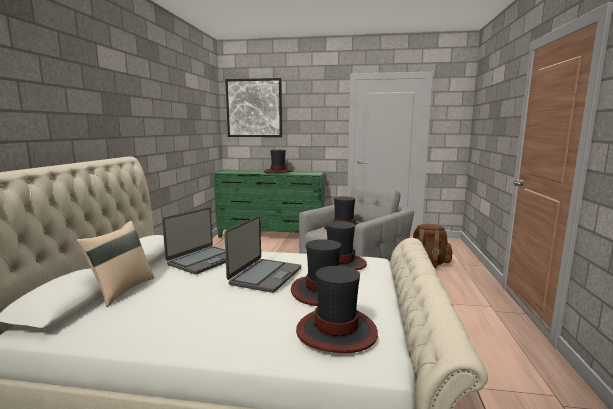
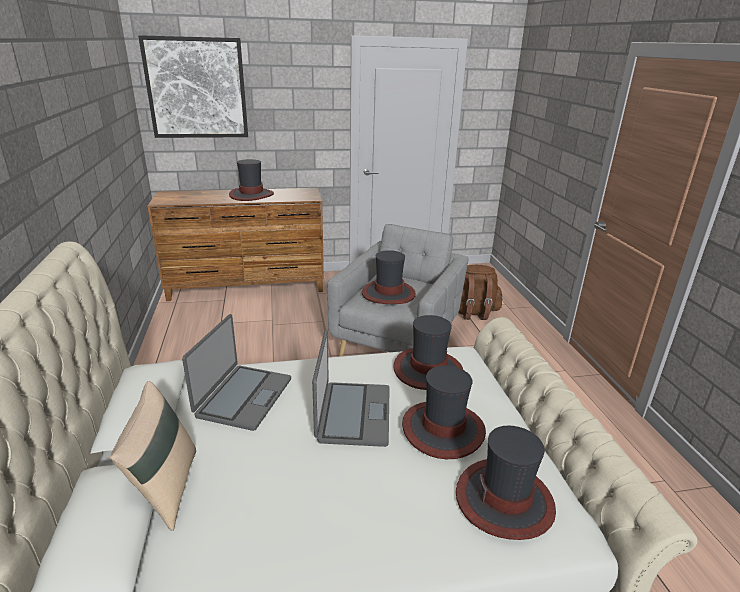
camera: 20 degrees left, 15 degrees up
(271, 235) = (247, 287): green dresser -> brown dresser

